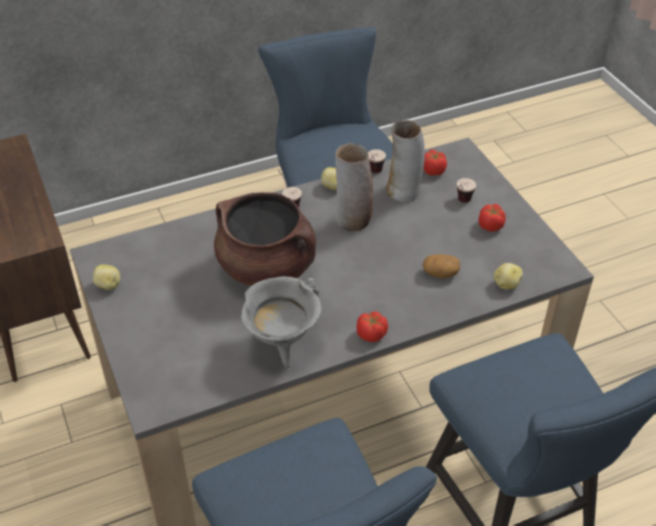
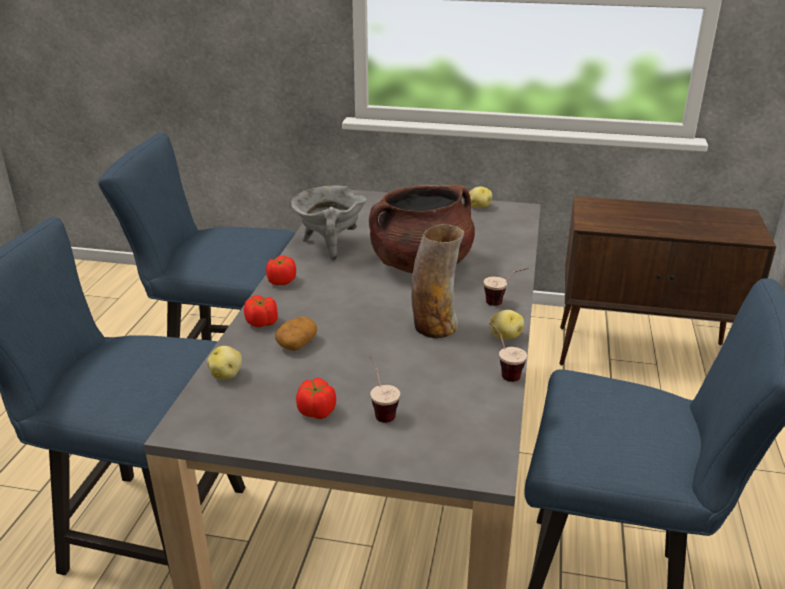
camera: 125 degrees right, 15 degrees down
(403, 191) = (448, 378): vase -> none
(433, 170) = (465, 420): tomato -> tomato (262, 323)

